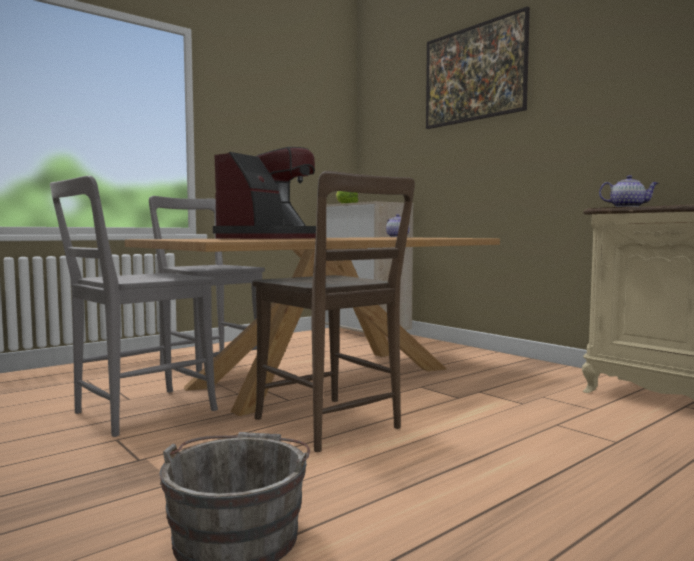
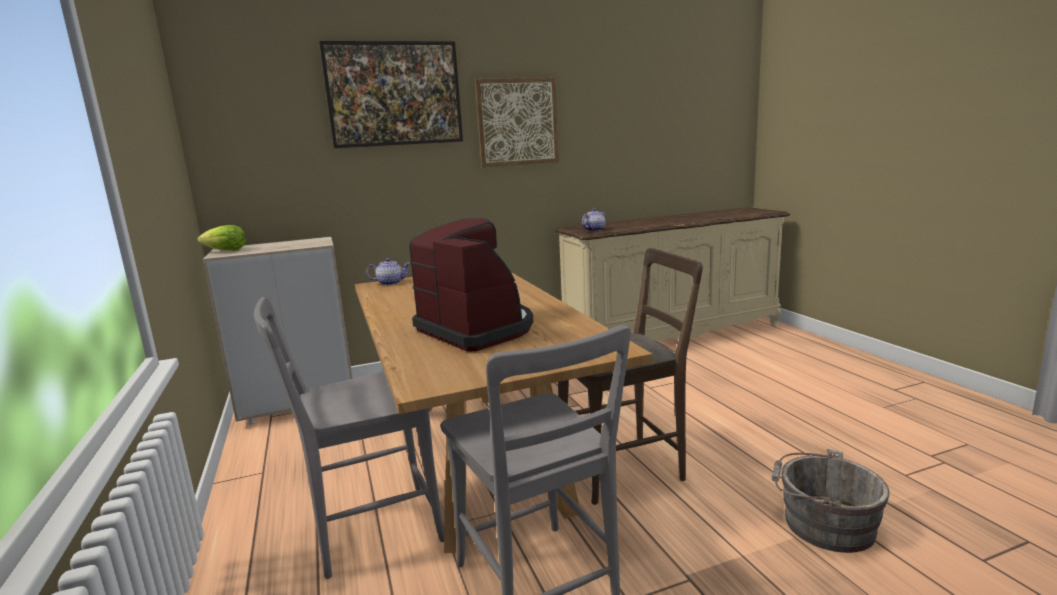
camera: 70 degrees left, 10 degrees up
(590, 77) = (518, 121): none -> picture

